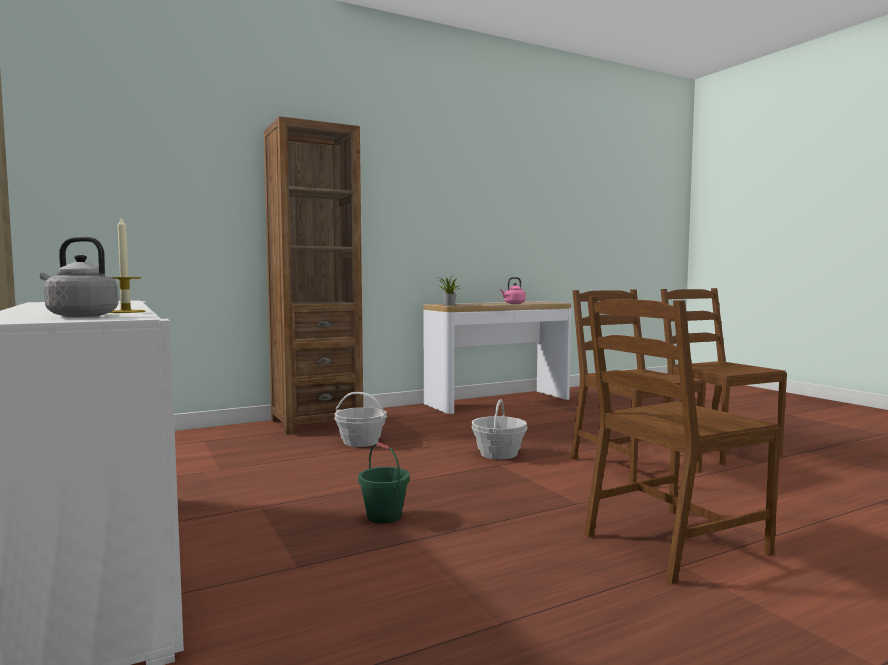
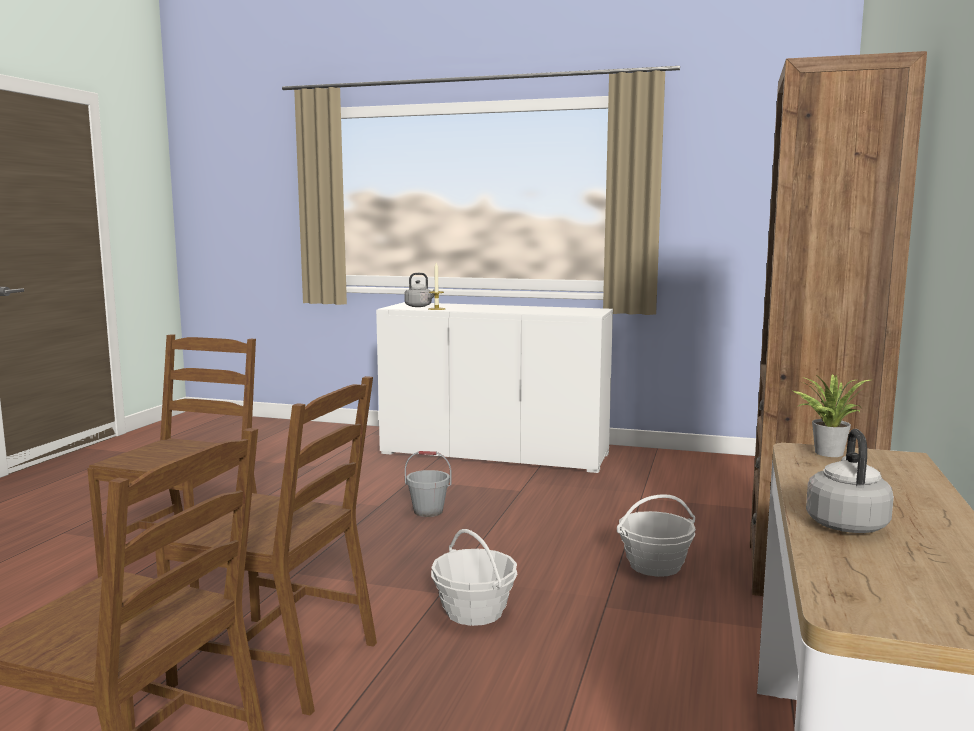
camera: 135 degrees right, 5 degrees up
(383, 516) = (428, 511): green bucket -> grey bucket
(513, 303) = (845, 523): pink kettle -> grey kettle

